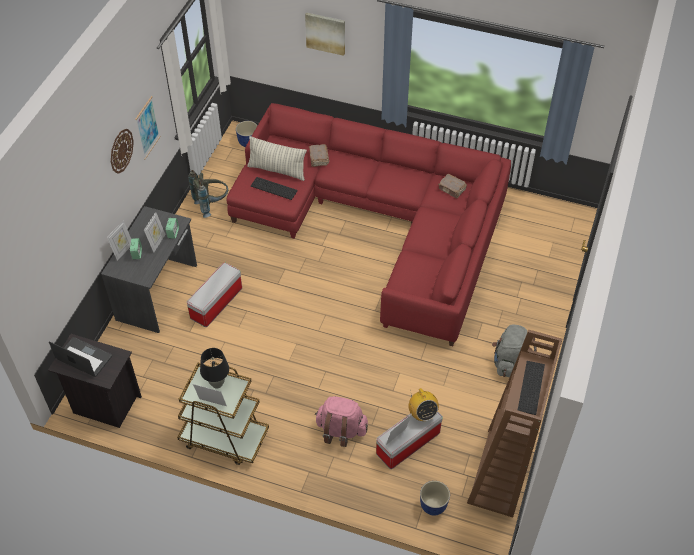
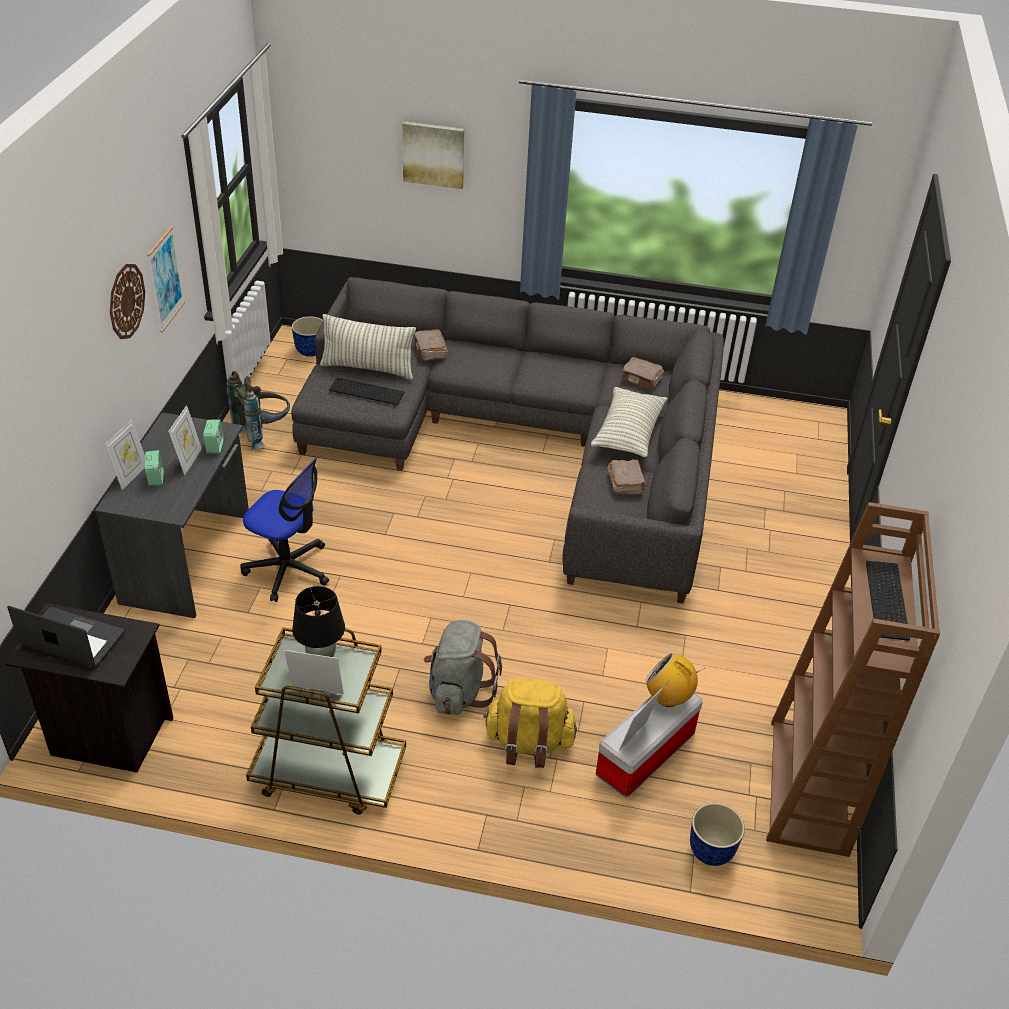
camera: 10 degrees left, 10 degrees down
(216, 304) = (288, 569): storage box -> office chair
(341, 430) = (528, 743): pink backpack -> yellow backpack
(380, 222) = (531, 442): red sofa -> grey sofa
(422, 414) = (668, 697): radio -> radio turned 150 degrees clockwise
(424, 268) = (625, 483): none -> brown book
(434, 230) = (628, 433): none -> pillow
(509, 362) = (777, 620): grey backpack -> grey backpack (458, 691)

